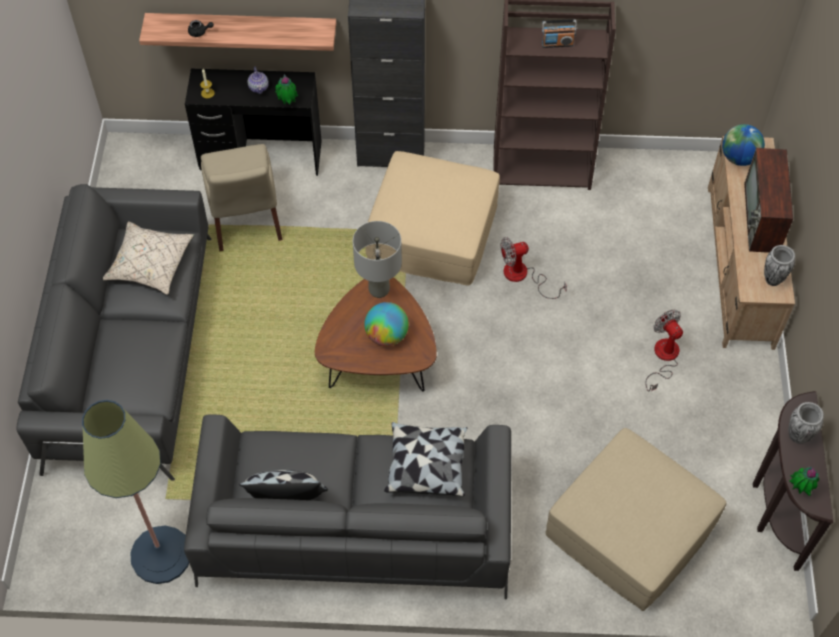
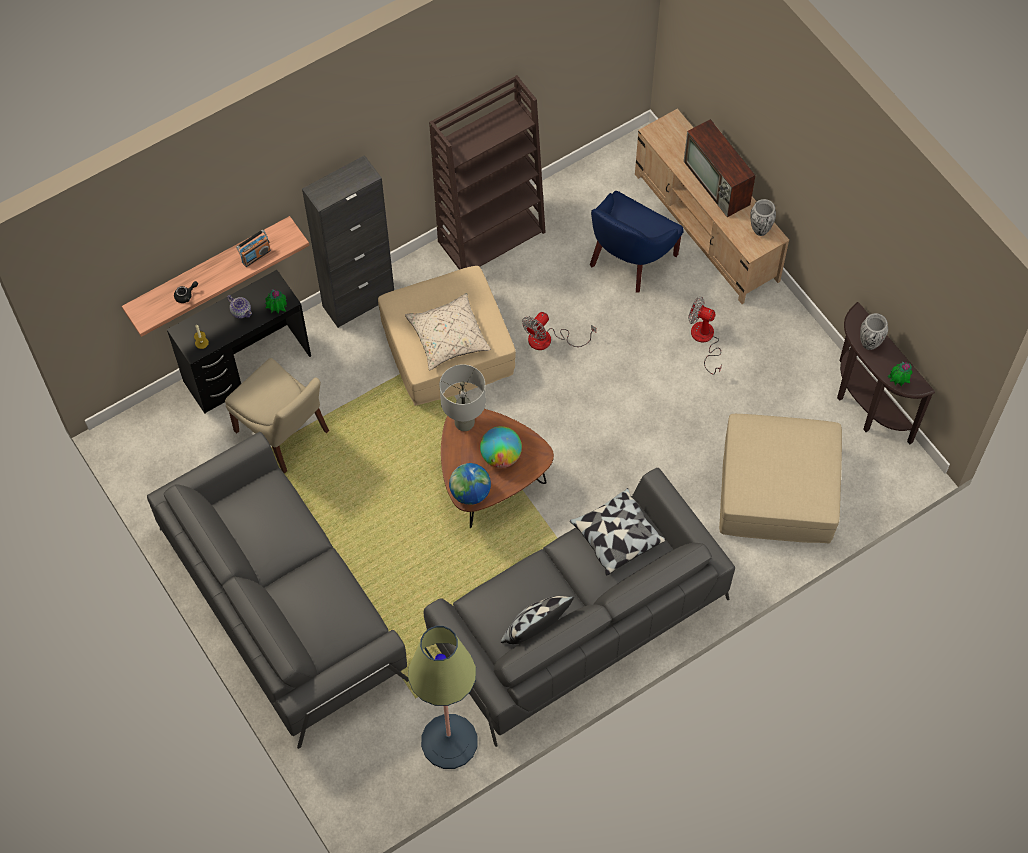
camera: 35 degrees left, 5 degrees up
(150, 264) = (266, 519): beige pillow -> beige pillow (448, 337)
(557, 43) = (486, 134): radio -> radio (256, 256)
(647, 251) = (629, 259): none -> blue armchair
(739, 158) = (664, 142): globe -> globe (470, 493)

